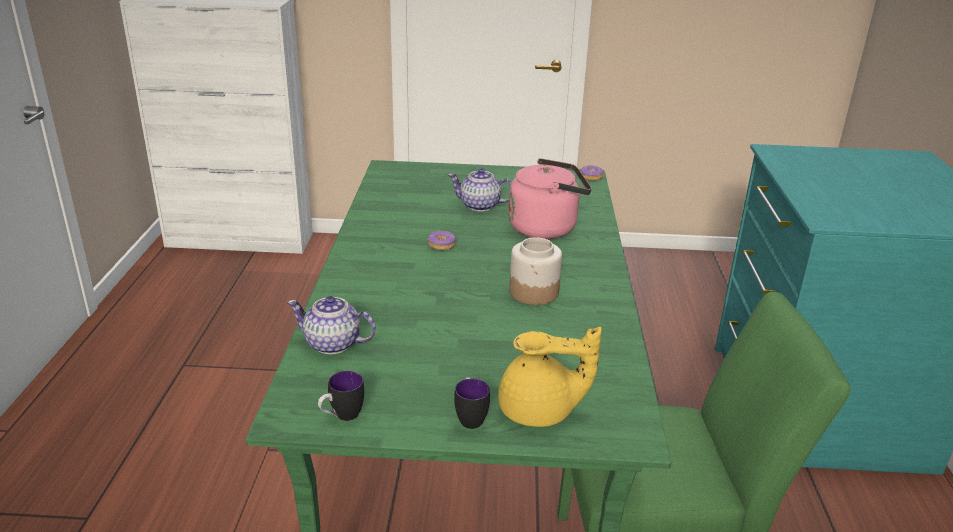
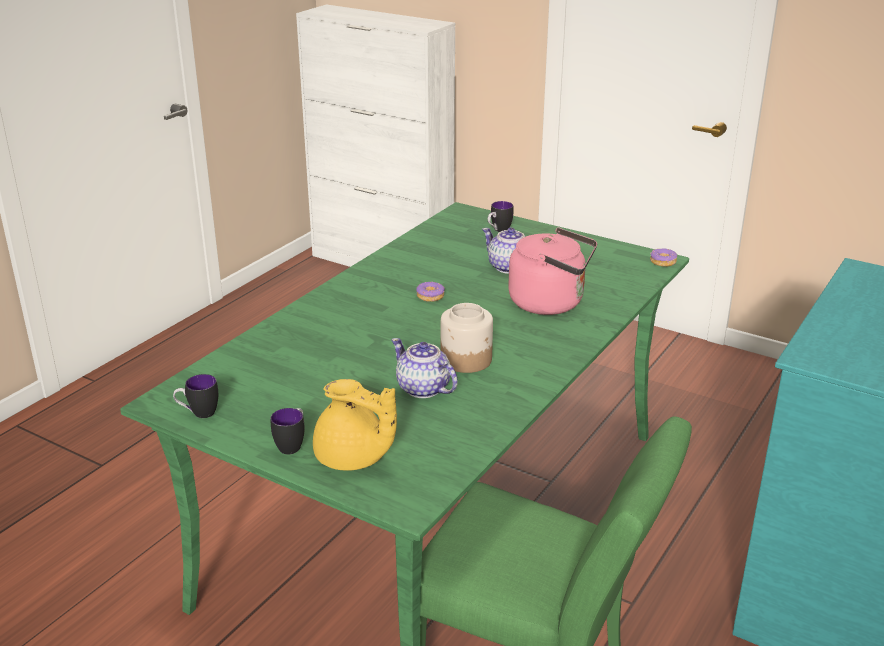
camera: 30 degrees right, 0 degrees up
(333, 344) = (249, 357): teapot -> teapot (423, 389)
(436, 177) = (498, 230): none -> mug

